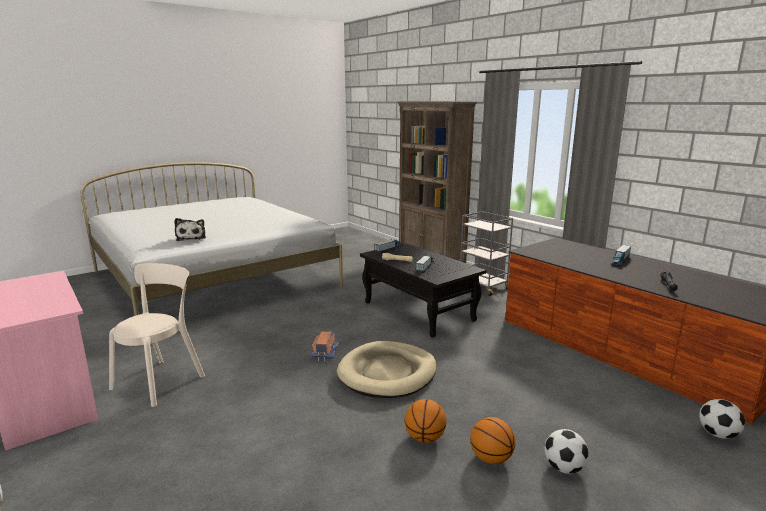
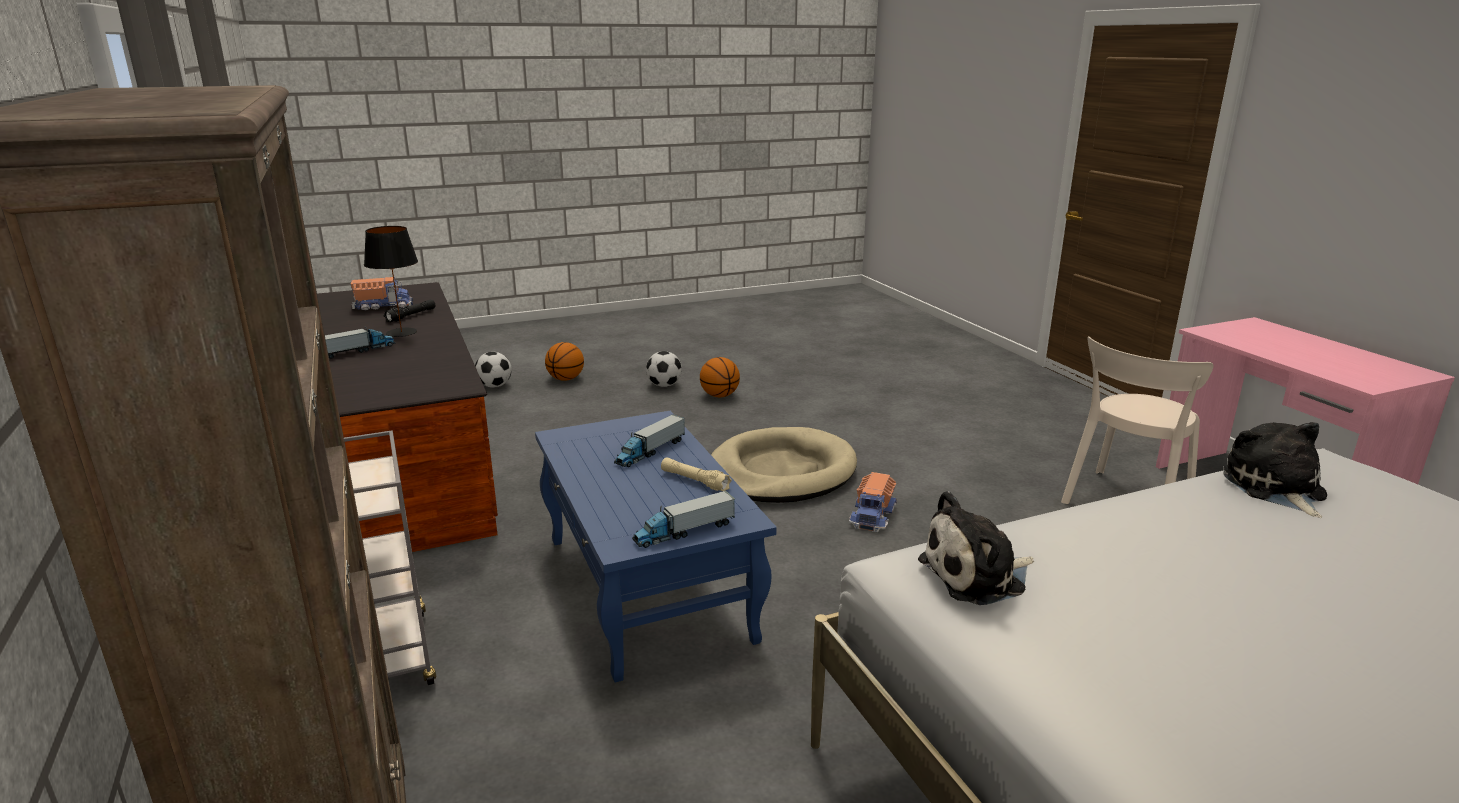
camera: 165 degrees left, 5 degrees up
(301, 219) = (977, 576): none -> plush toy
(417, 311) = (648, 588): black coffee table -> blue coffee table
(424, 438) = (771, 412): basketball -> basketball (566, 379)
(634, 273) = (401, 332): none -> black table lamp
(714, 291) = (383, 306): none -> toy truck

